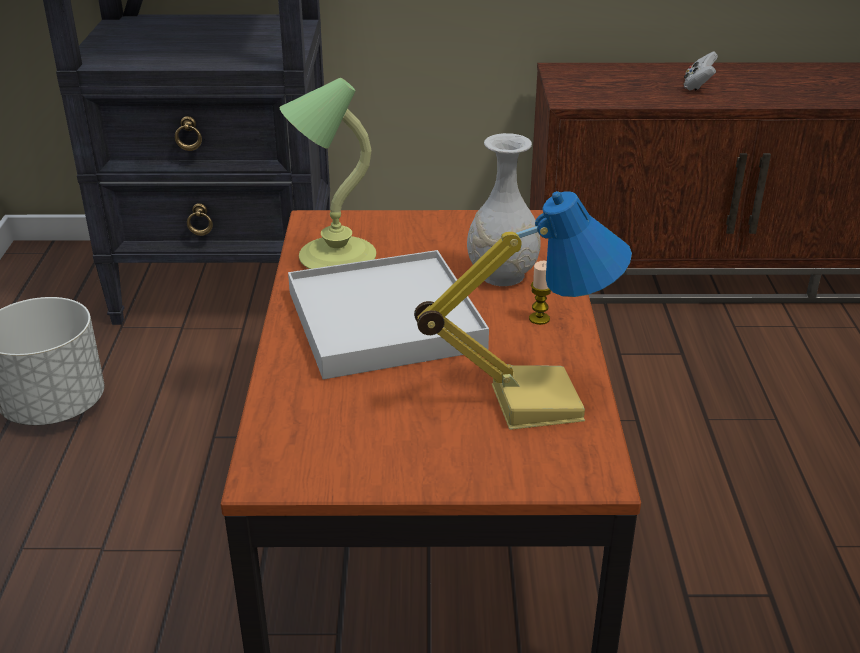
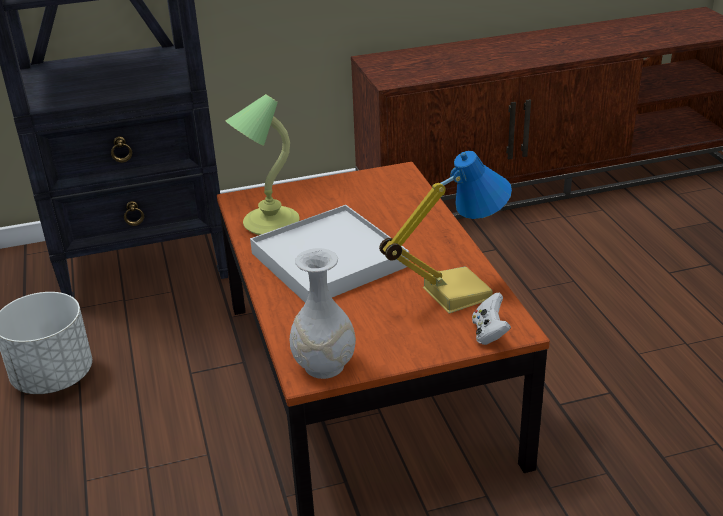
camera: 15 degrees left, 0 degrees up
(501, 275) = (391, 214): white vase -> white vase (323, 366)
(539, 319) = (432, 239): candle -> none
(698, 86) = (471, 58): white game controller -> white game controller (489, 333)

